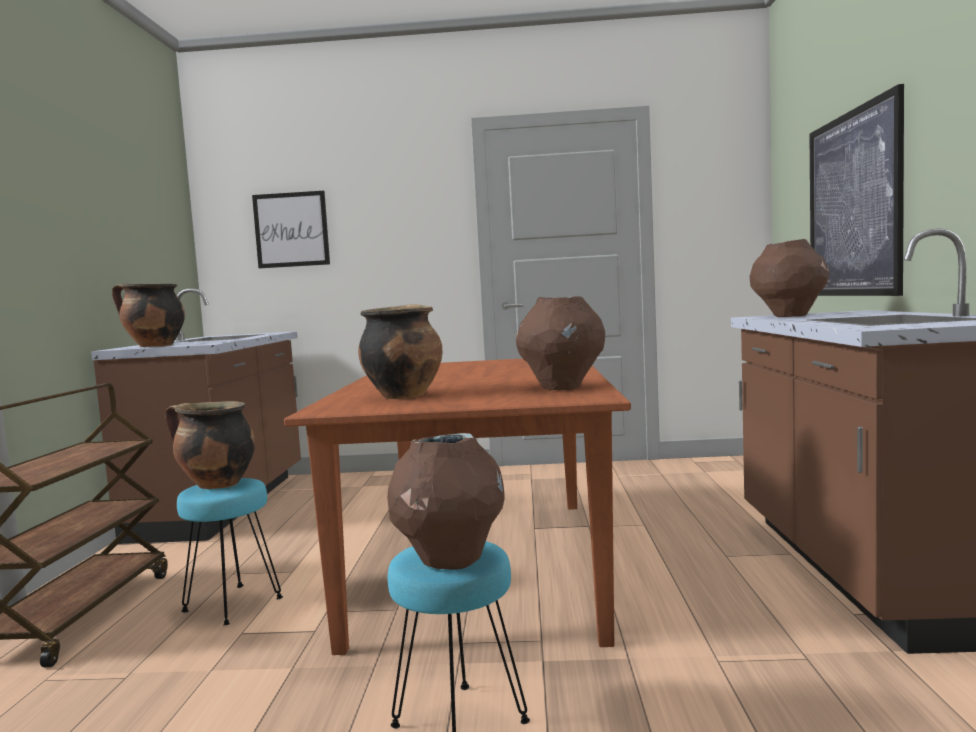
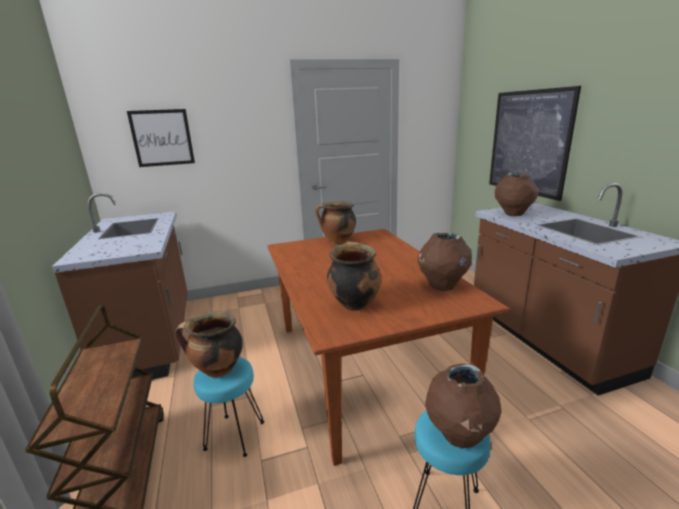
camera: 20 degrees left, 15 degrees up
(153, 346) = (102, 254): cooking pot -> cooking pot (337, 241)

